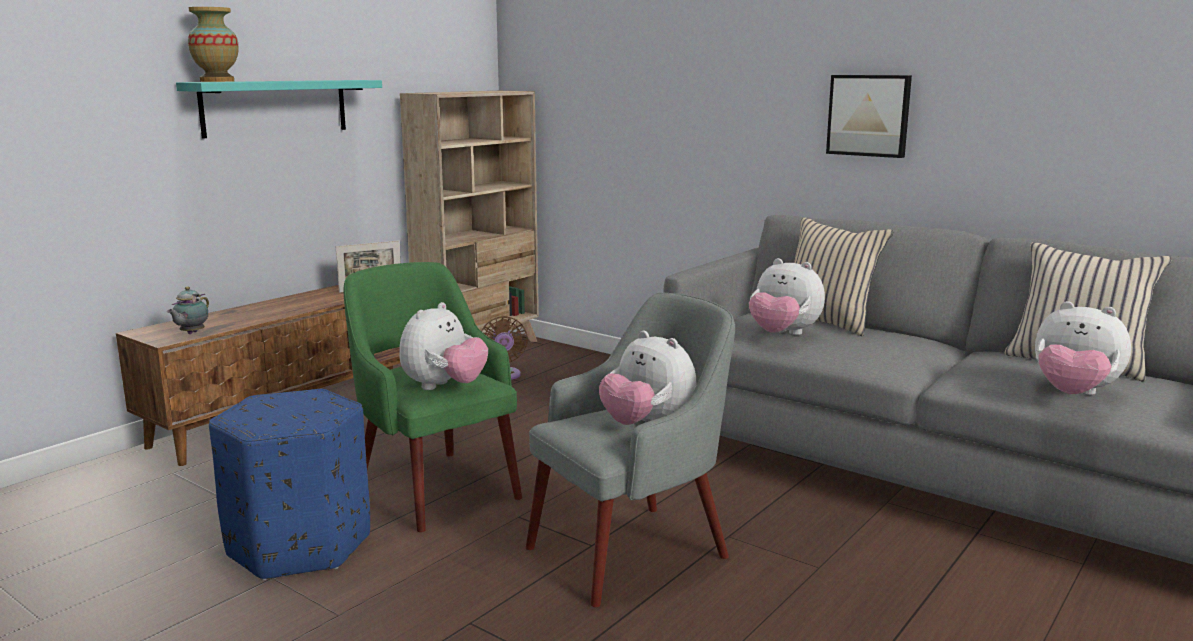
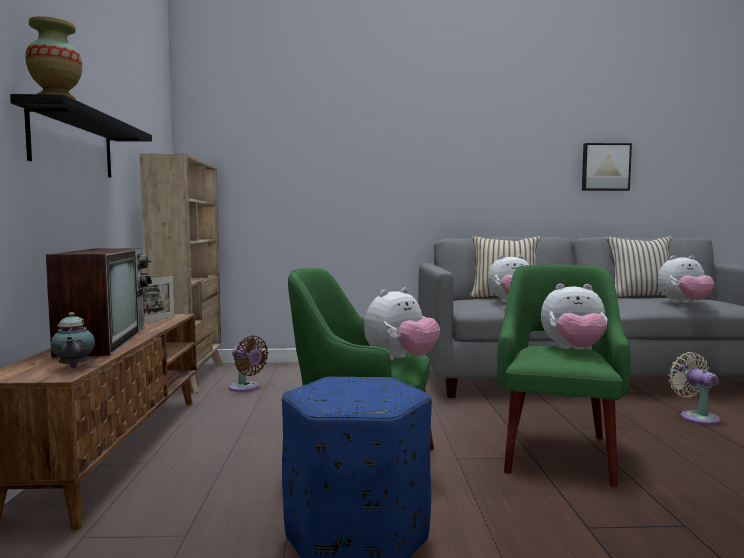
camera: 40 degrees left, 10 degrees down
(275, 107) = (73, 144): turquoise shelf -> black shelf
(278, 307) = (103, 340): none -> television
(444, 387) = (401, 360): plush toy -> plush toy turned 60 degrees clockwise
(632, 551) = (558, 452): grey armchair -> green armchair
(869, 115) = (481, 179): picture -> picture (605, 167)
(947, 587) = (696, 417): none -> beige fan

